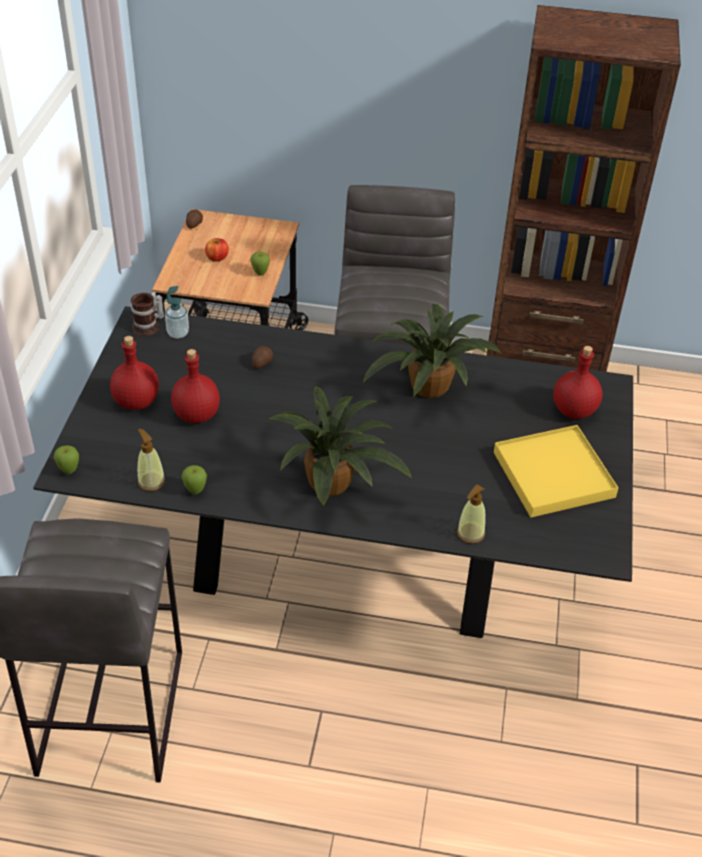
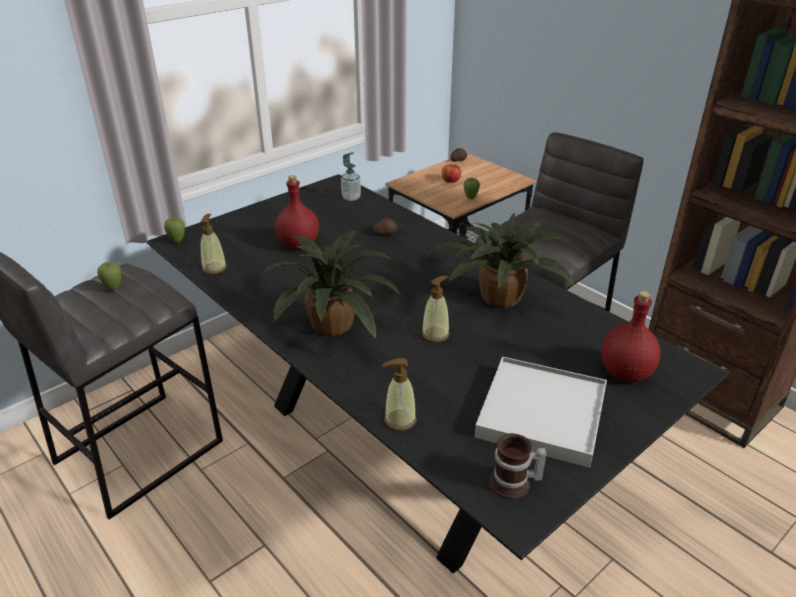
camera: 40 degrees right, 10 degrees down
(137, 402) = (272, 223): red bottle -> none
(149, 327) = (337, 188): mug -> mug (514, 484)
(195, 491) = (233, 286): apple -> apple (114, 288)
(418, 447) = (435, 334): none -> soap dispenser
(553, 474) = (541, 414): yellow tray -> white tray

